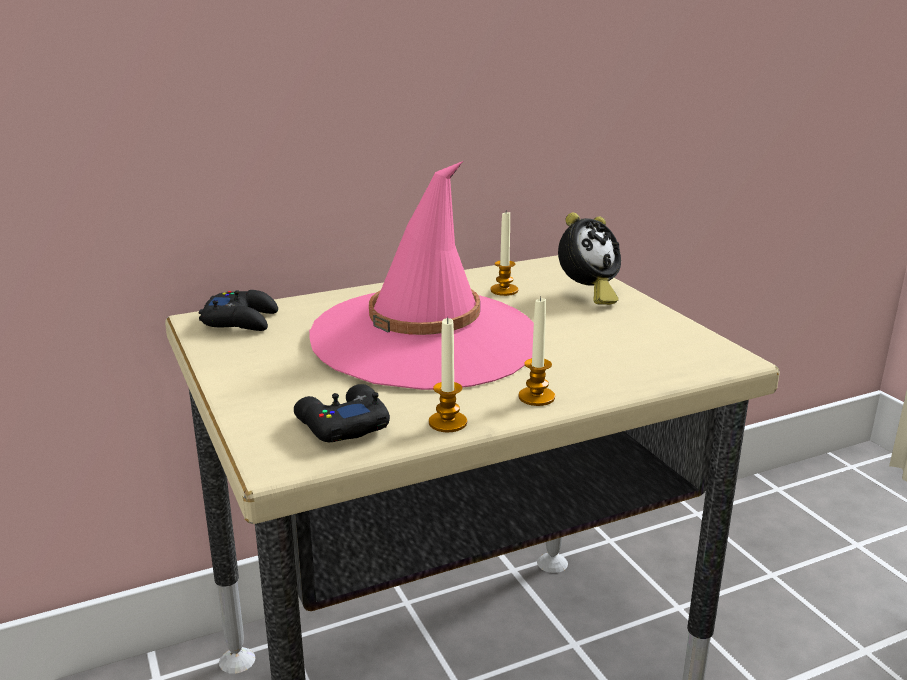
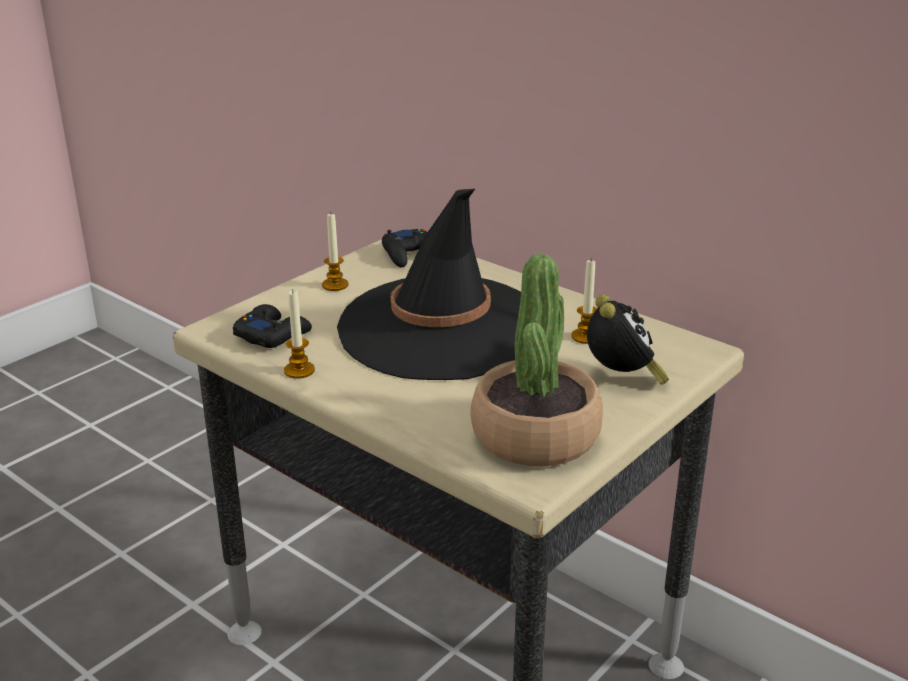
camera: 65 degrees right, 5 degrees up
(426, 338) = (441, 328): pink hat -> black hat
(536, 397) = (367, 396): candle -> candle (335, 285)
(587, 294) = (622, 379): alarm clock -> alarm clock turned 120 degrees counterclockwise
(659, 342) = (536, 436): none -> potted plant

